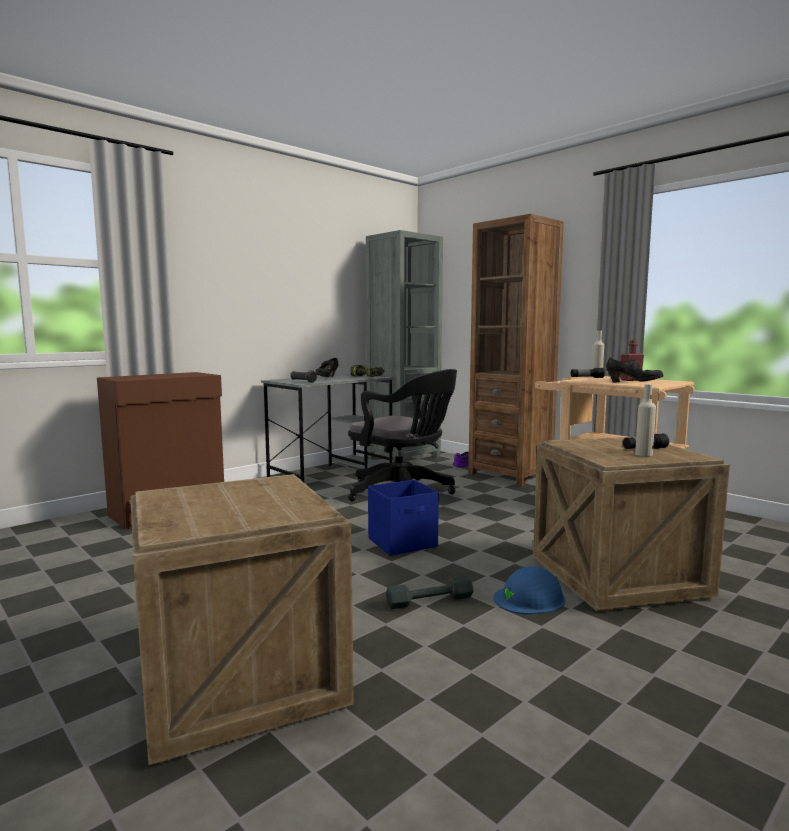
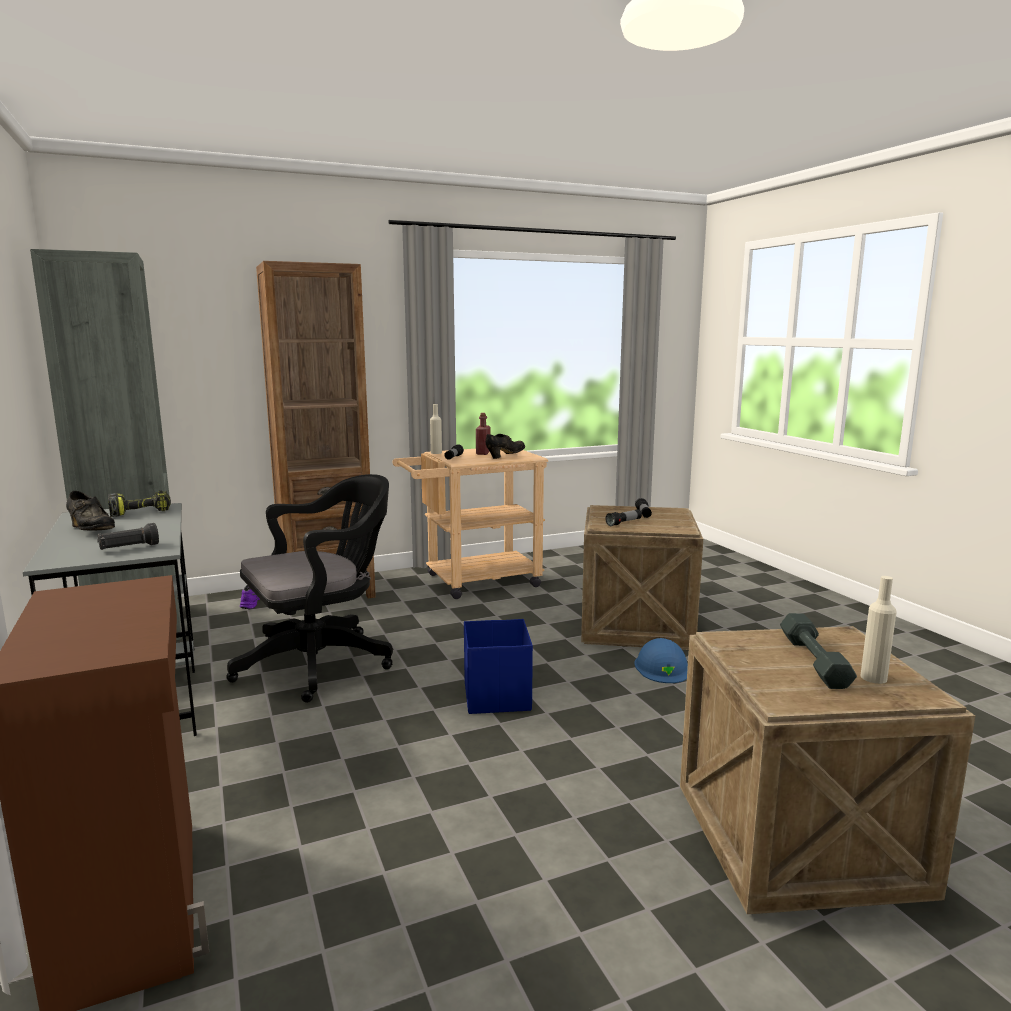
camera: 70 degrees left, 5 degrees up
(429, 601) = (652, 711): grey dumbbell -> grey dumbbell (814, 660)
(592, 446) = (624, 523): none -> flashlight
(643, 454) = (662, 518): beige bottle -> beige bottle (873, 677)

